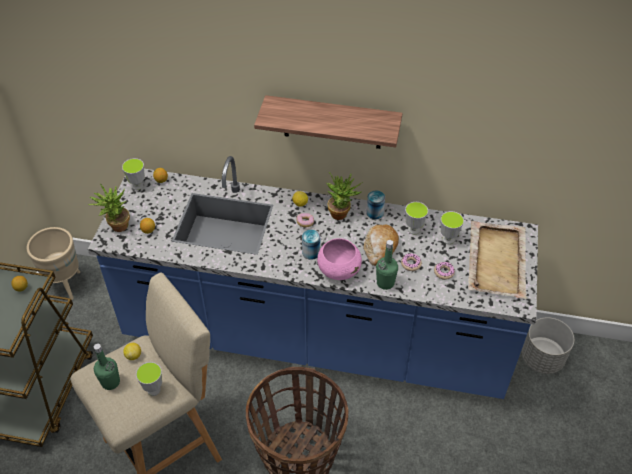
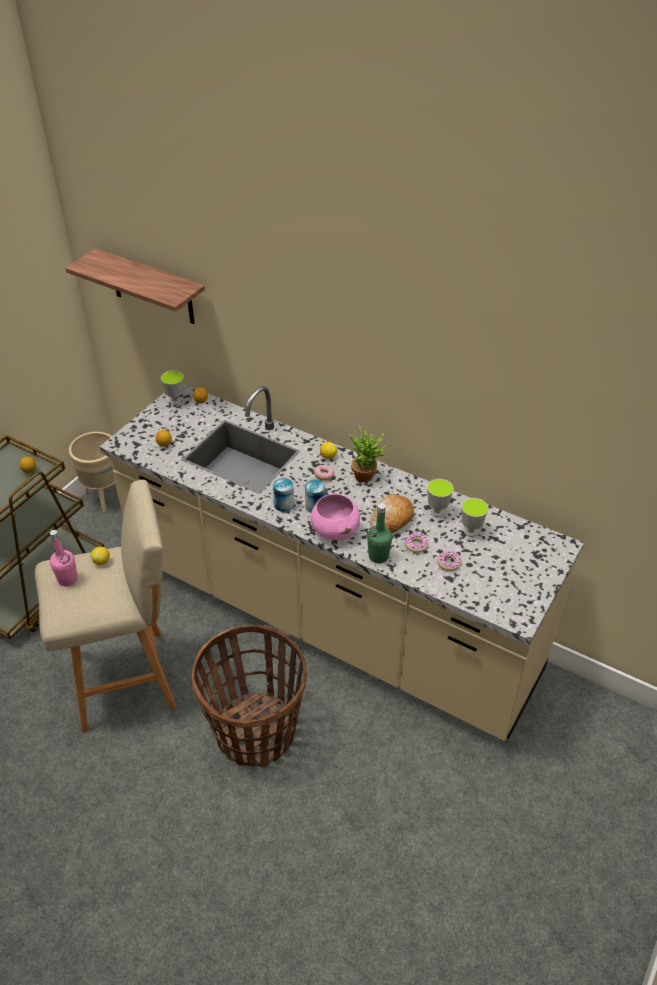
camera: 20 degrees right, 5 degrees down
(110, 382) = (68, 579): green bottle -> pink bottle
(116, 227) = (136, 433): potted plant -> none
(153, 390) = (104, 598): cup -> none
(316, 338) = (328, 618): blue counter -> beige counter
(332, 122) = (371, 371): shelf -> shelf (152, 287)
(375, 212) = (403, 484): can -> can (284, 504)
(497, 260) = (516, 567): beige tray -> none
(542, 358) = (577, 715): grey planter -> none

